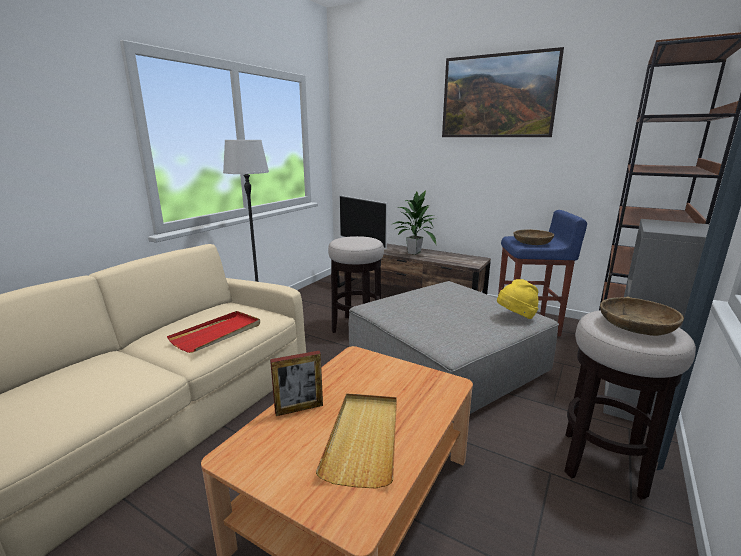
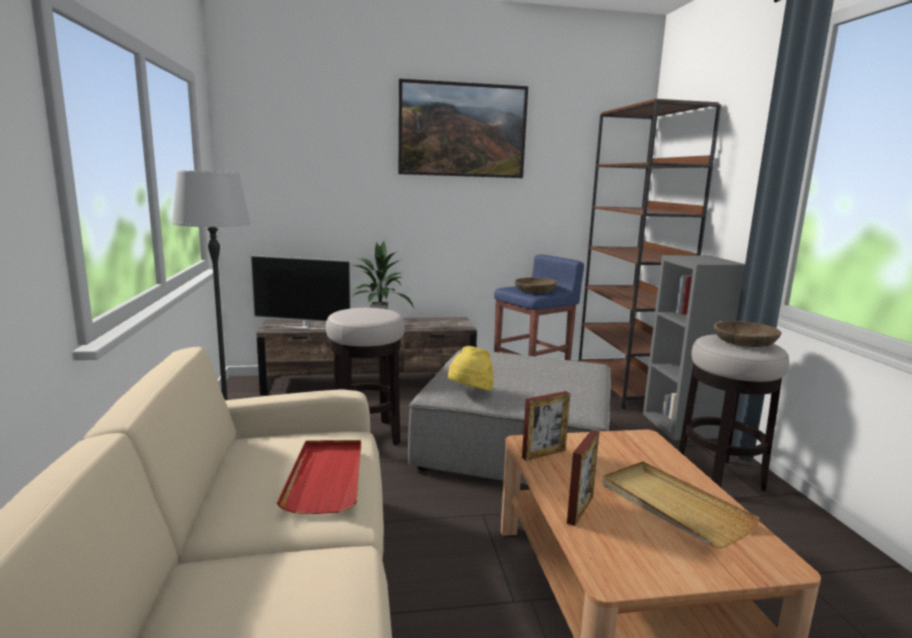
camera: 40 degrees left, 5 degrees down
(350, 365) = (544, 454): none -> picture frame
(515, 317) = (581, 369): yellow hat -> yellow hat (470, 393)

